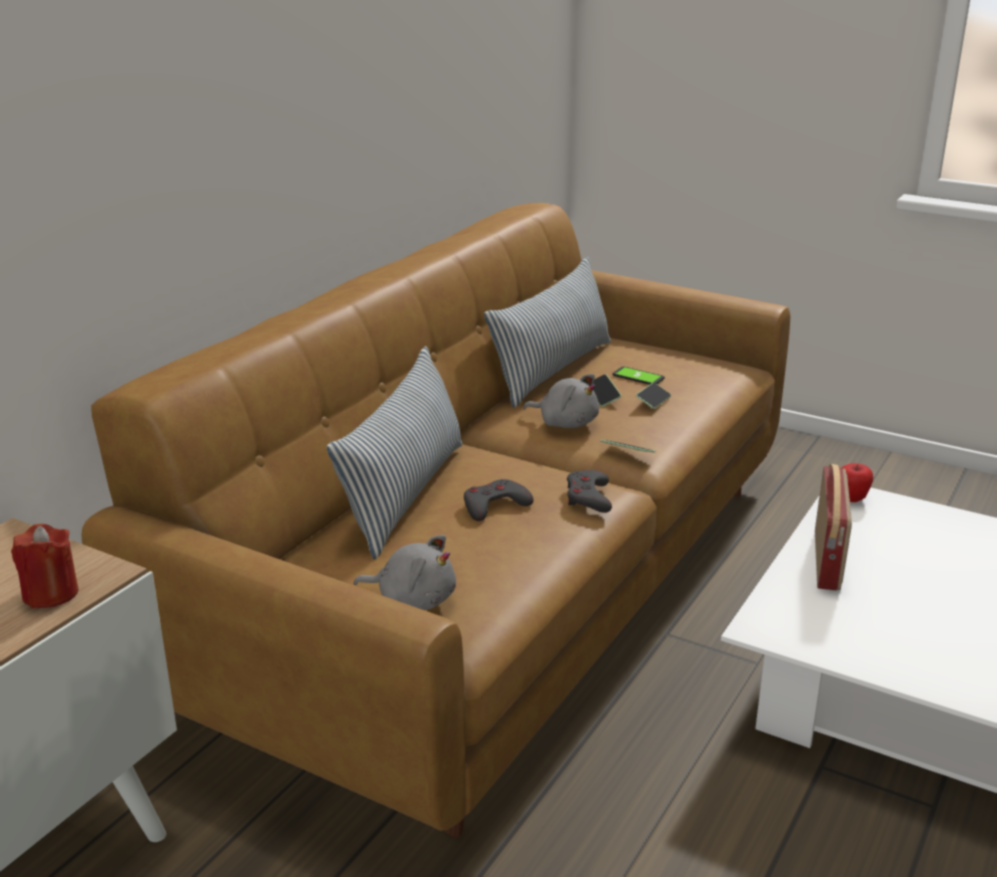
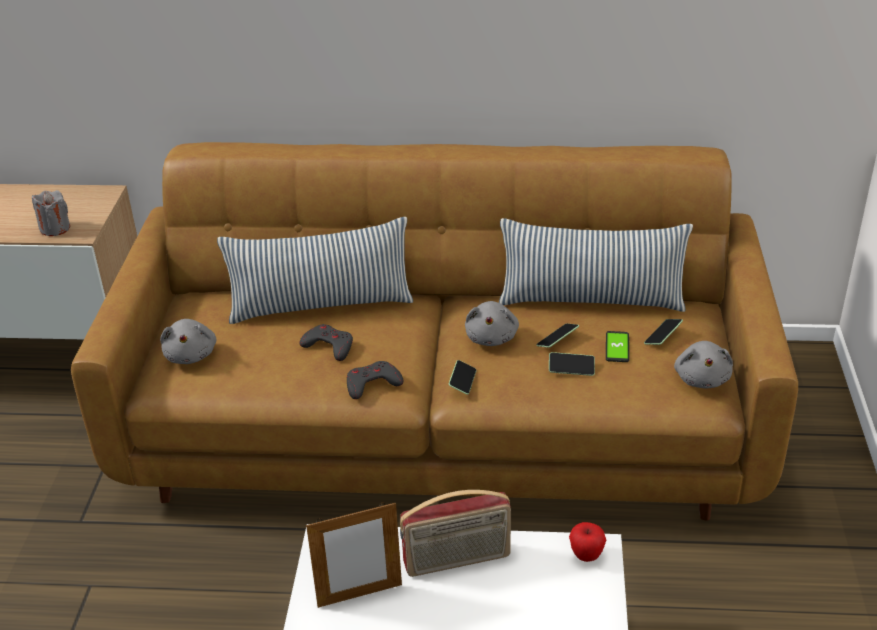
camera: 65 degrees right, 10 degrees up
(51, 594) = (55, 228): red candle -> grey candle
(640, 358) = (663, 337): none -> phone
(707, 361) = (702, 378): none -> grey plush toy
(853, 626) = (360, 595): none -> picture frame

